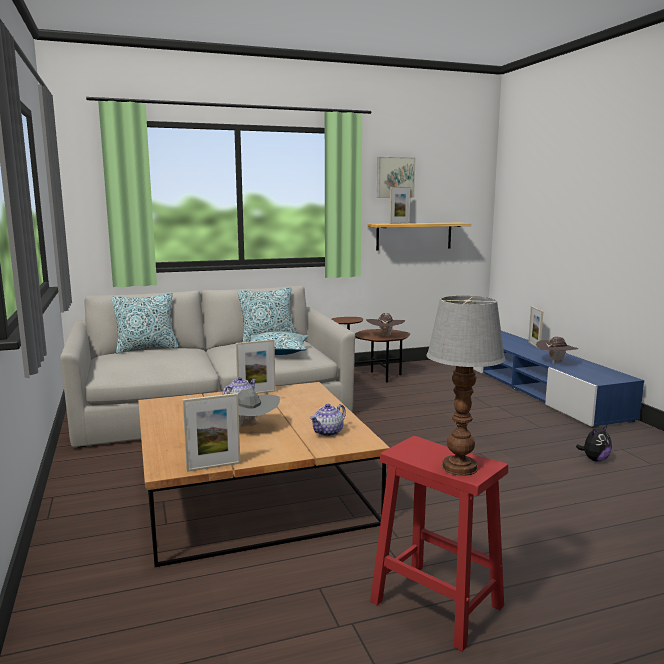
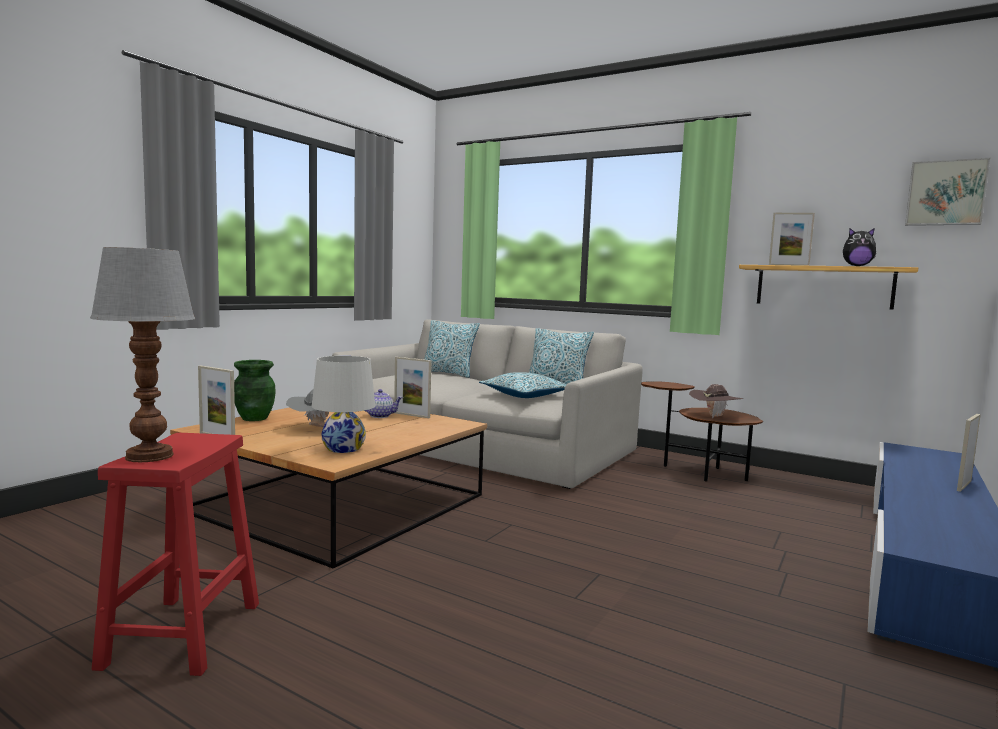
camera: 50 degrees right, 5 degrees down
(164, 442) = (254, 418): none -> green vase
(328, 432) = (344, 448): teapot -> white table lamp
(395, 177) = (795, 201): picture -> picture (945, 193)
(555, 362) = (919, 509): brown hat -> none
(594, 459) = (742, 663): plush toy -> plush toy (857, 266)

